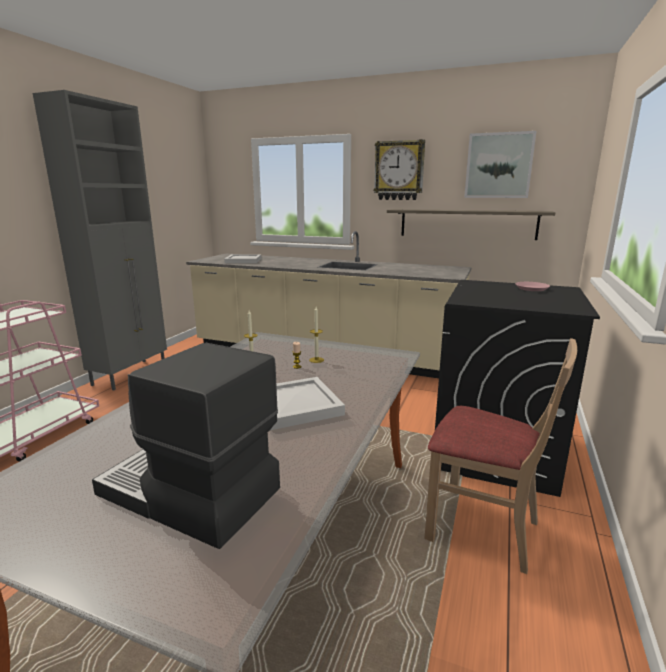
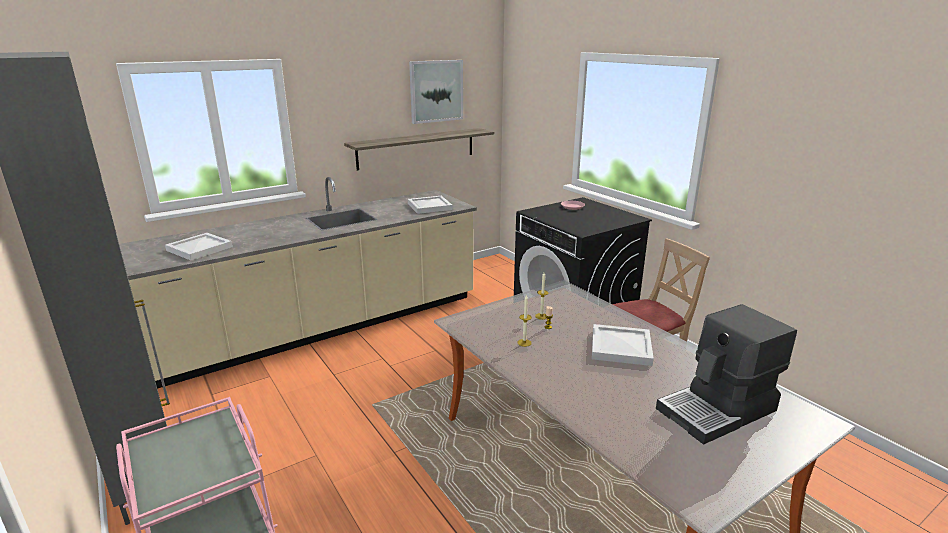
camera: 55 degrees left, 5 degrees up
(399, 170) = (345, 100): wall clock -> none
(427, 272) = (430, 206): none -> white tray

